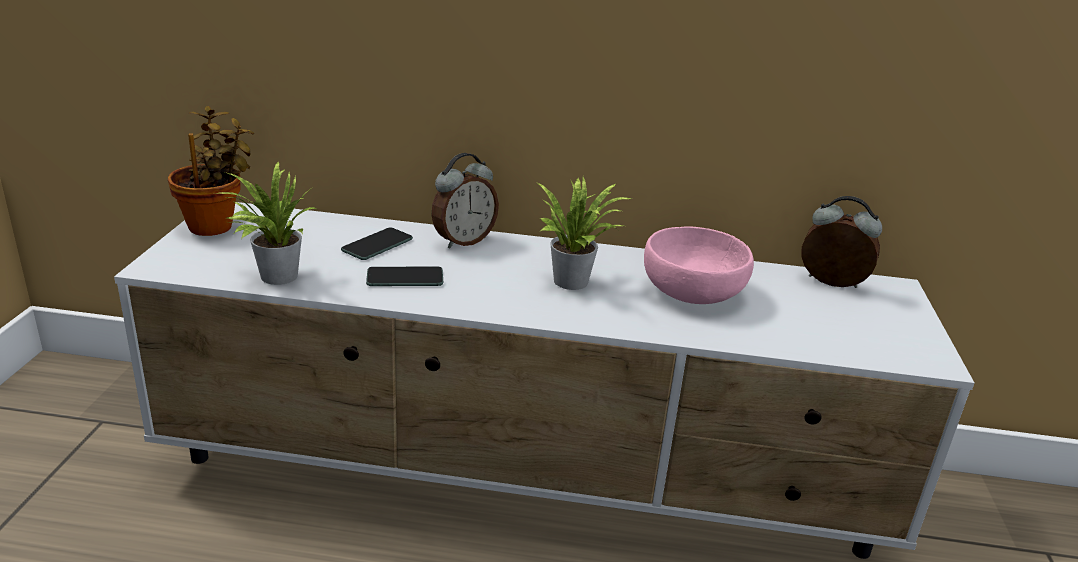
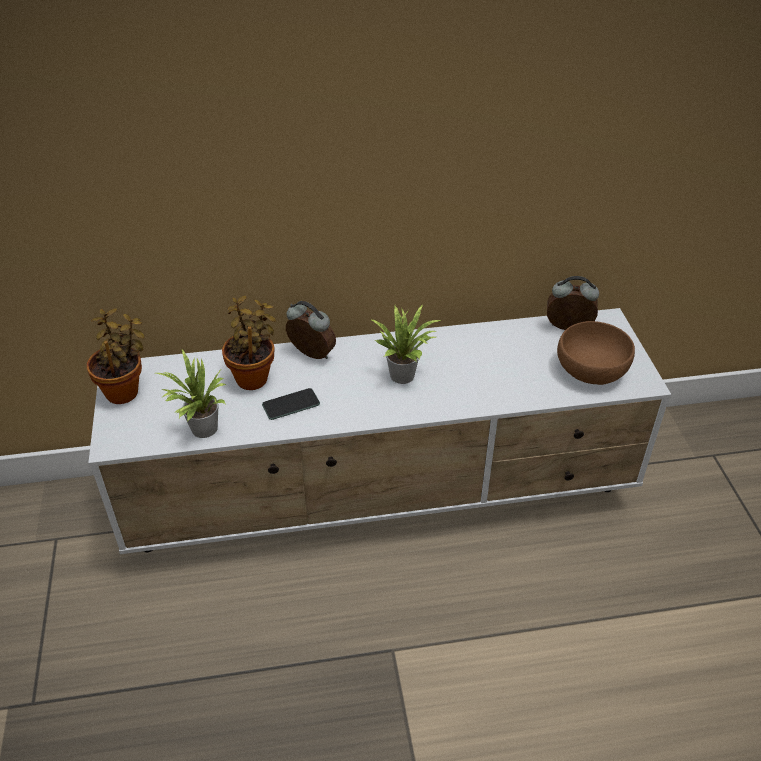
camera: 15 degrees left, 15 degrees up
(377, 245) = (253, 377): phone -> potted plant
(463, 241) = (311, 355): alarm clock -> alarm clock turned 90 degrees counterclockwise
(691, 291) = (482, 362): pink bowl -> none
(852, 329) = (591, 369): none -> brown bowl

